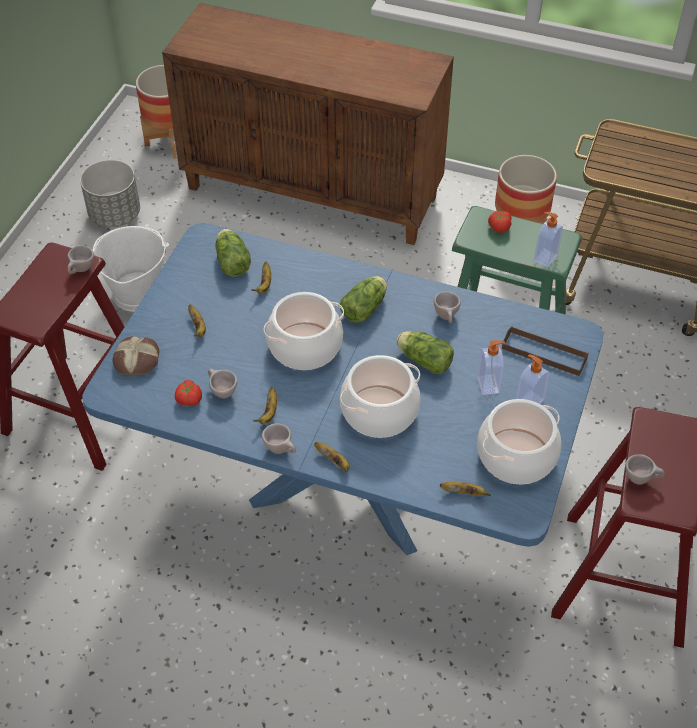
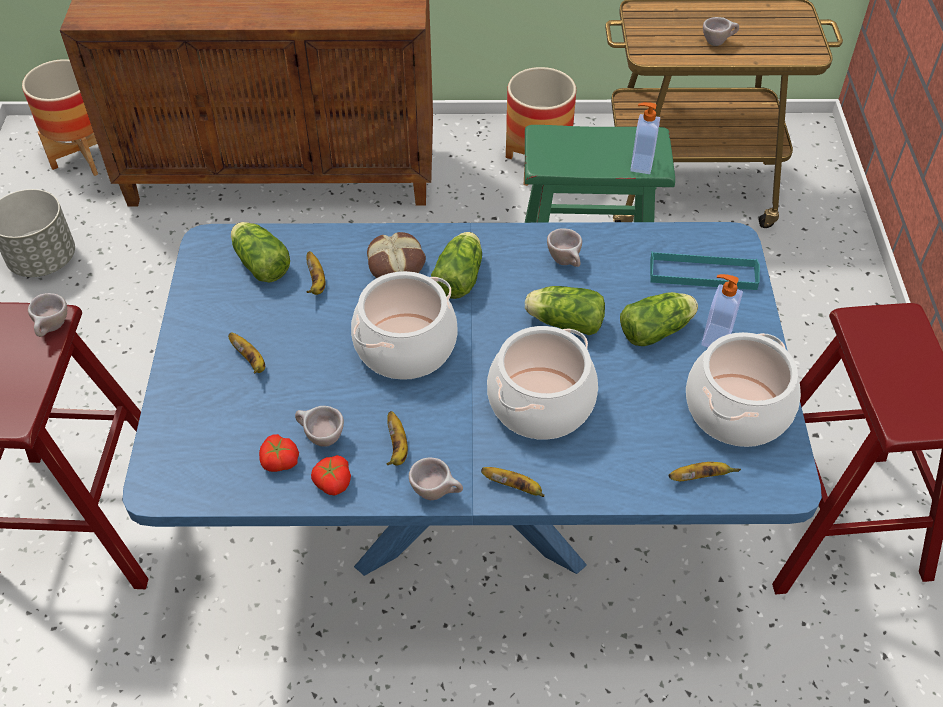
camera: 20 degrees left, 0 degrees up
(136, 293) = (107, 348): white bucket -> none
(138, 360) = (184, 428): bread -> bread (396, 262)
(489, 384) = (658, 330): soap dispenser -> lettuce
(499, 227) = (570, 142): tomato -> tomato (332, 482)
(544, 353) = (703, 274): brown tray -> turquoise tray
(641, 479) = (889, 394): beige cup -> beige cup (718, 42)

